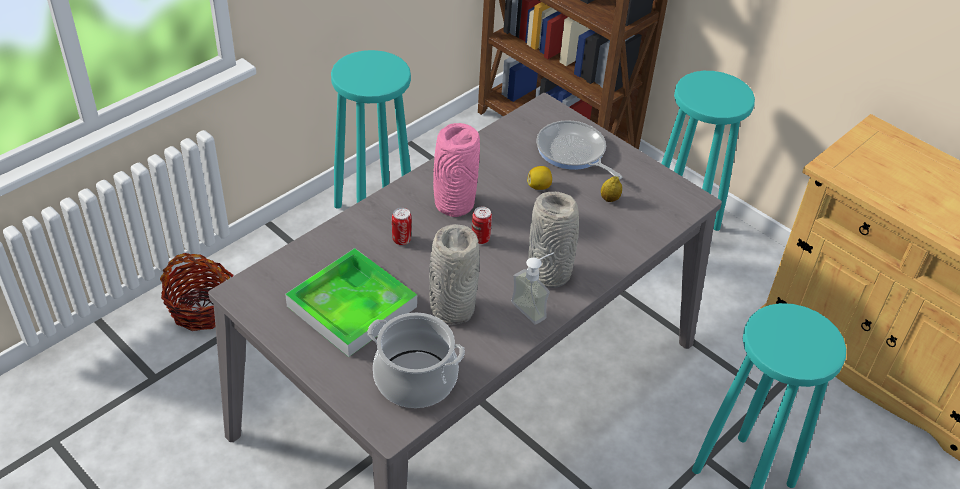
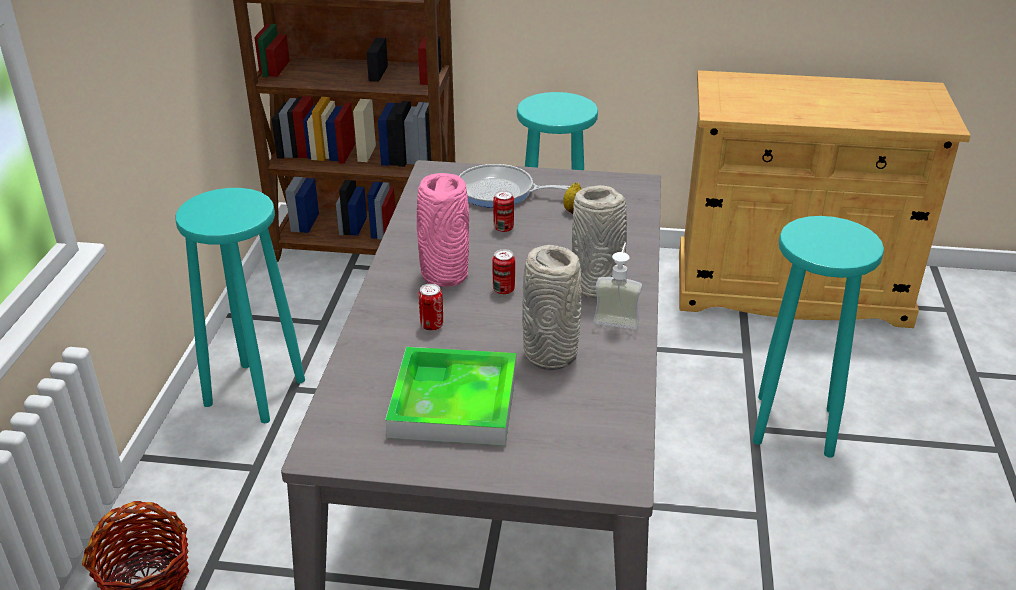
camera: 35 degrees left, 10 degrees down
(416, 379) = (591, 427): cooking pot -> none
(539, 186) = (503, 228): lemon -> can

